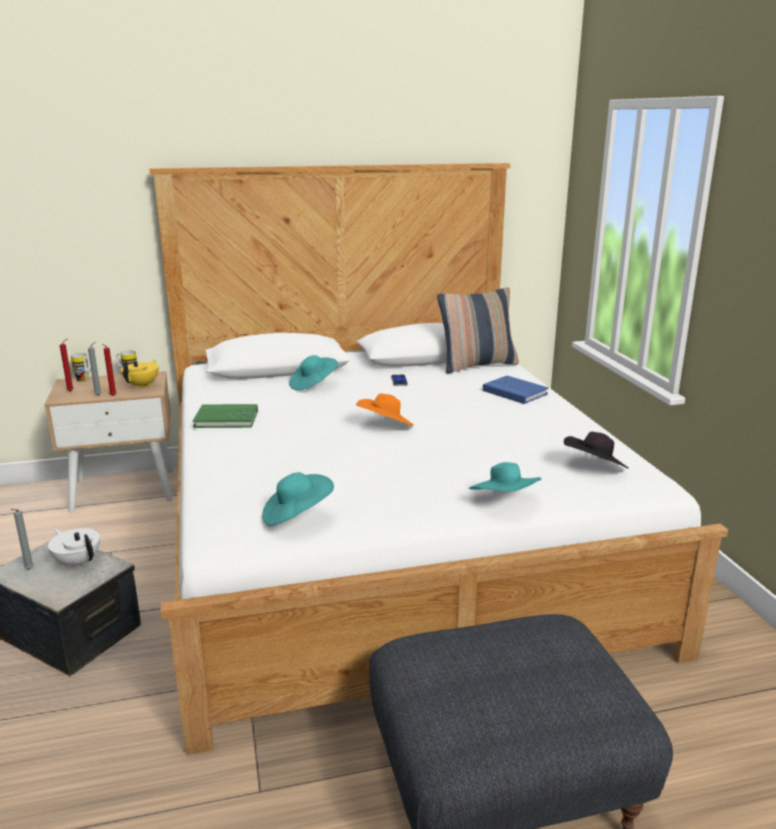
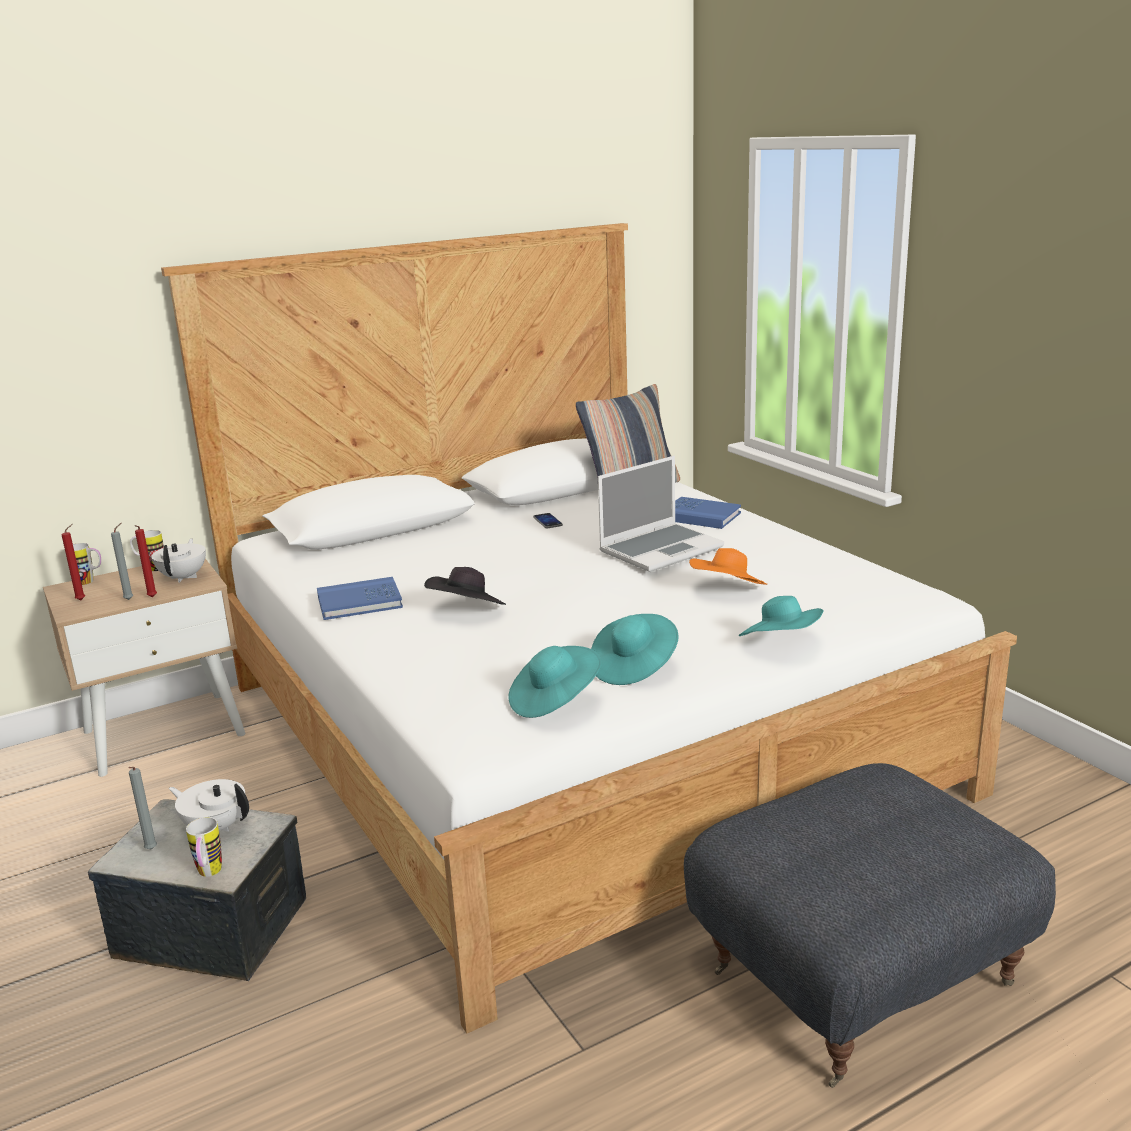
camera: 15 degrees left, 0 degrees up
(51, 595) = (209, 875): none -> mug
(142, 385) = (184, 577): yellow teapot -> white teapot
(226, 419) = (359, 602): green book -> blue book
(313, 385) = (439, 542): turquoise hat -> turquoise hat (633, 668)
(386, 426) = (577, 580): orange hat -> orange hat (728, 591)
(465, 412) = (661, 549): none -> laptop
(594, 468) = (853, 591): black hat -> black hat (467, 611)

